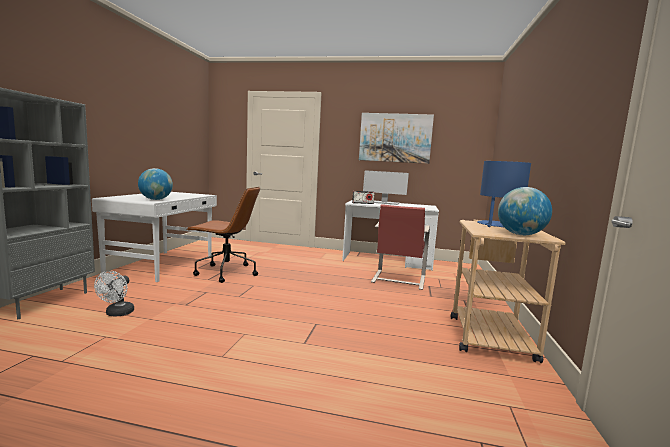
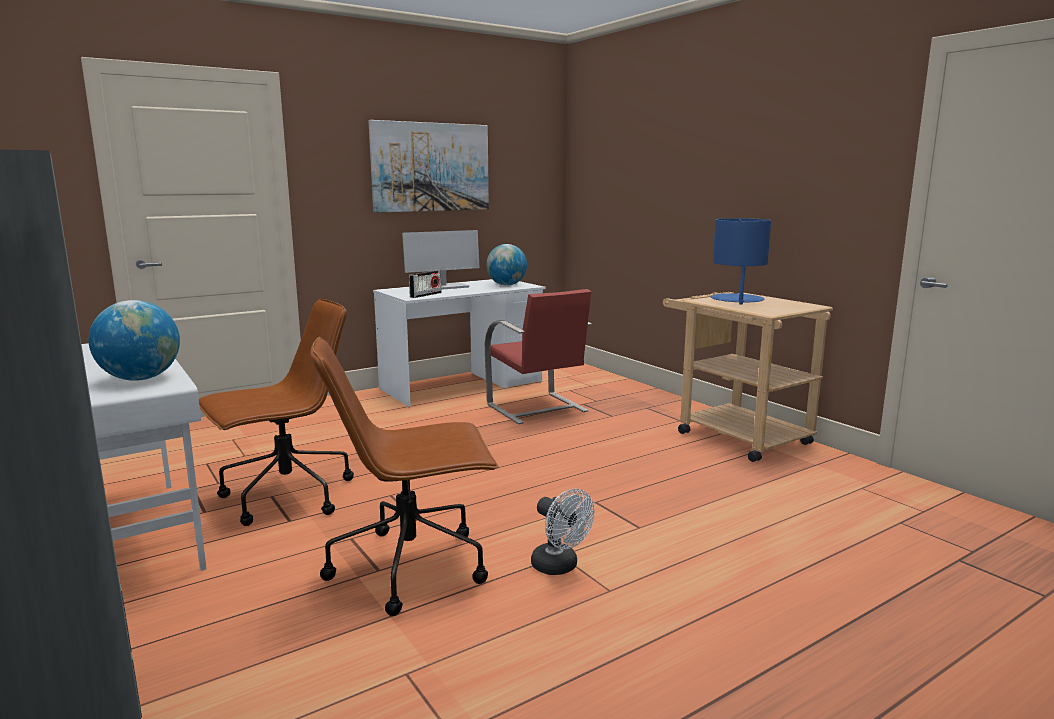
camera: 45 degrees left, 5 degrees up
(117, 314) = (313, 643): white fan -> white fan (560, 567)
(195, 309) = (412, 566): none -> brown office chair
(520, 235) = (793, 308): globe -> globe (506, 285)

